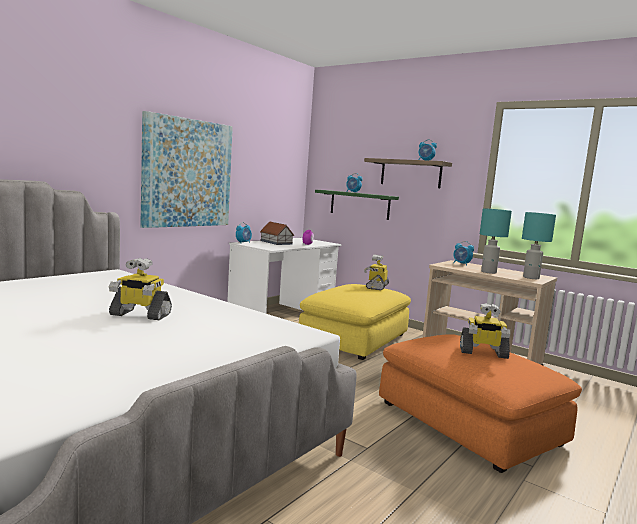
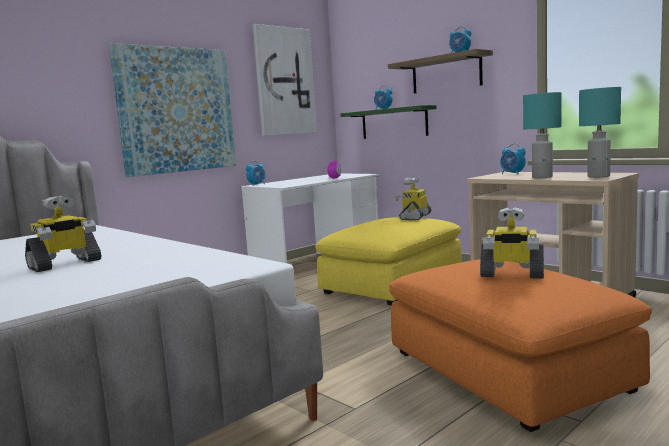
camera: 10 degrees right, 0 degrees up
(139, 315) = (65, 264): toy robot -> toy robot turned 60 degrees counterclockwise
(272, 157) = (284, 81): none -> picture
(276, 242) = (298, 180): toy house -> none

